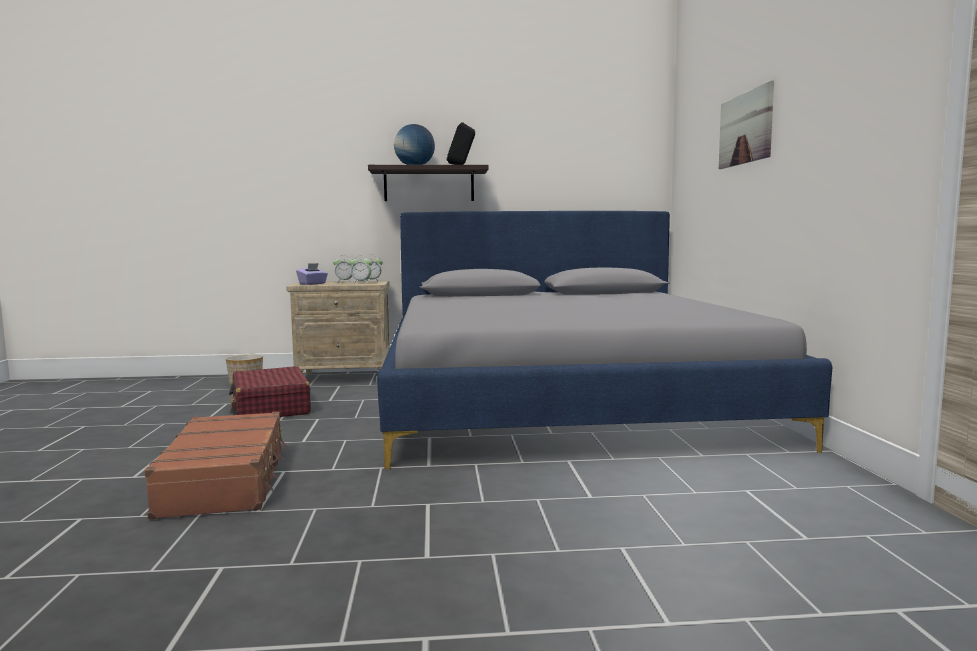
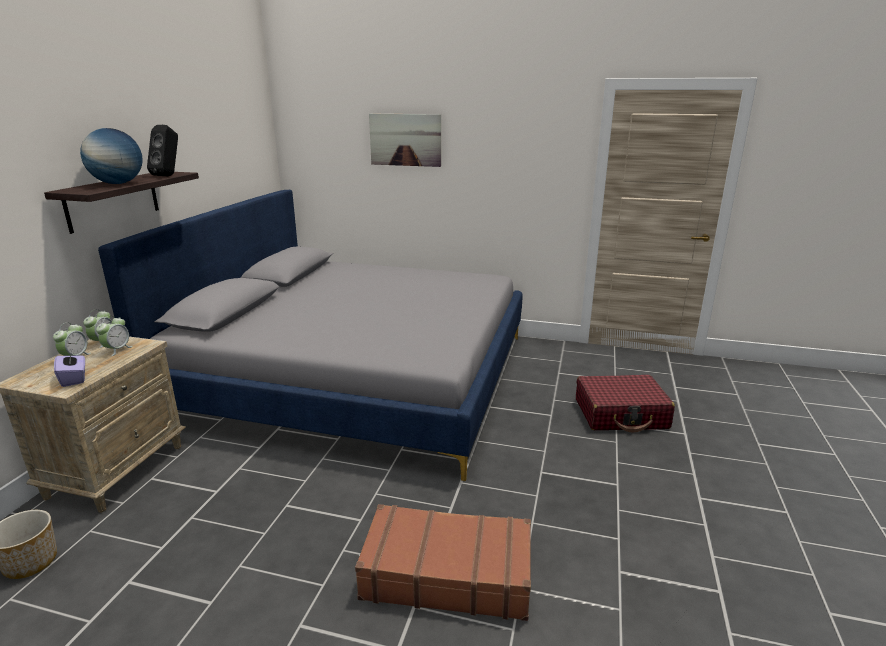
camera: 70 degrees left, 15 degrees up
(271, 407) = (200, 539): red suitcase -> red suitcase (621, 414)

